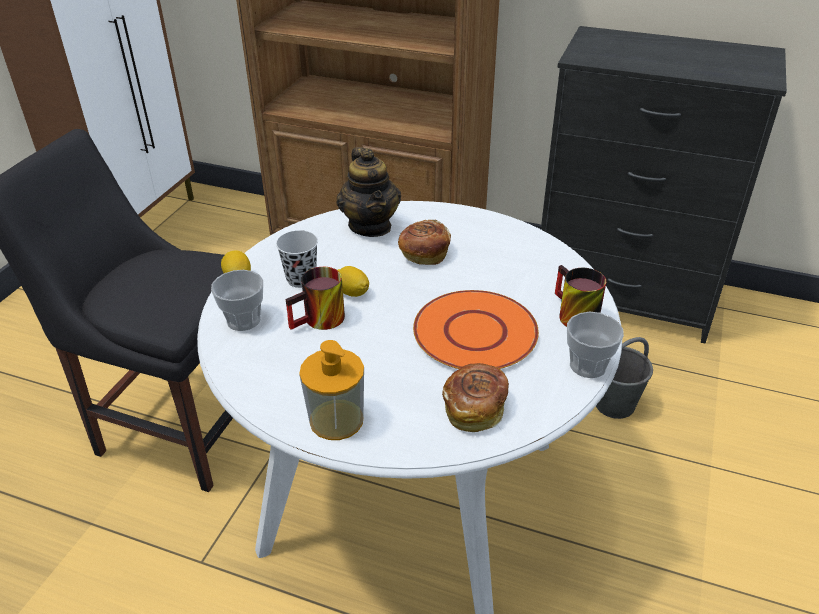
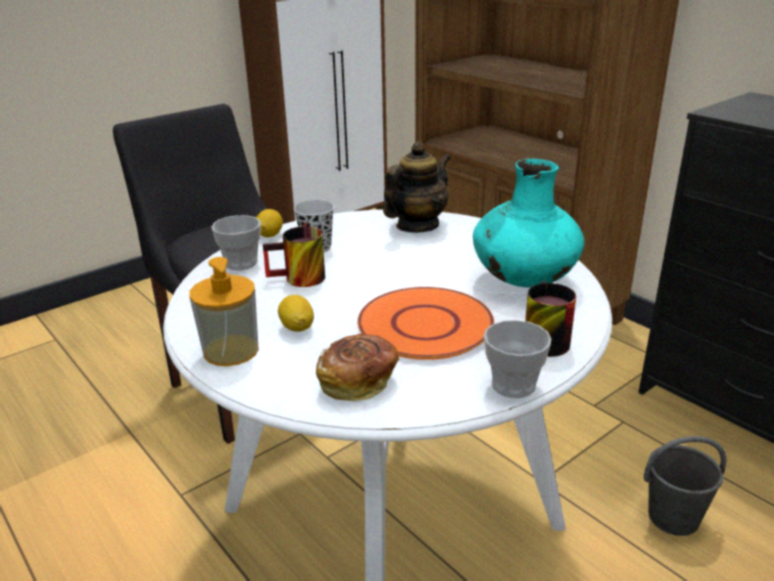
camera: 30 degrees right, 10 degrees down
(352, 292) = (348, 267): lemon -> lemon (297, 327)
(370, 226) = (417, 226): teapot -> teapot turned 150 degrees counterclockwise
(424, 254) = (442, 256): bread -> none
(510, 260) = (523, 280): none -> turquoise vase

